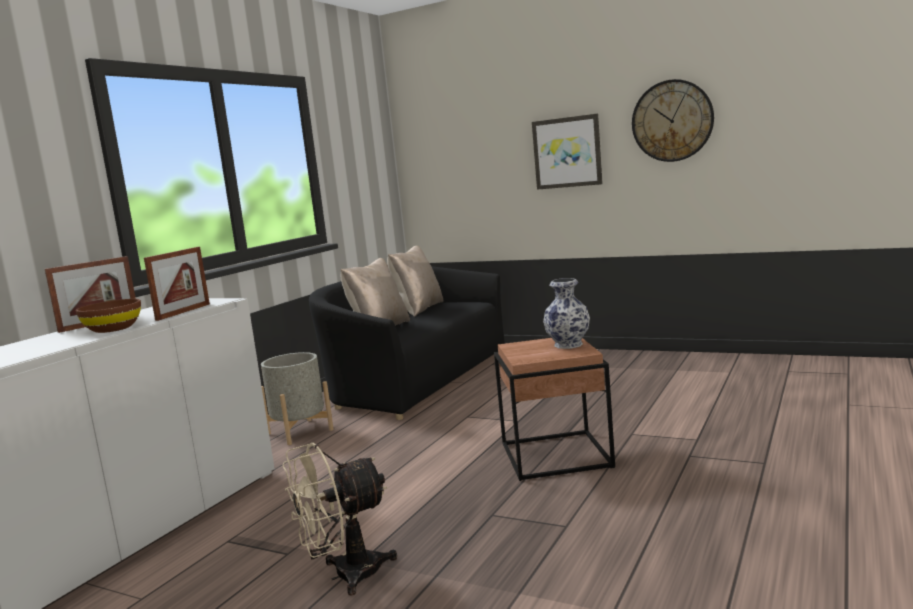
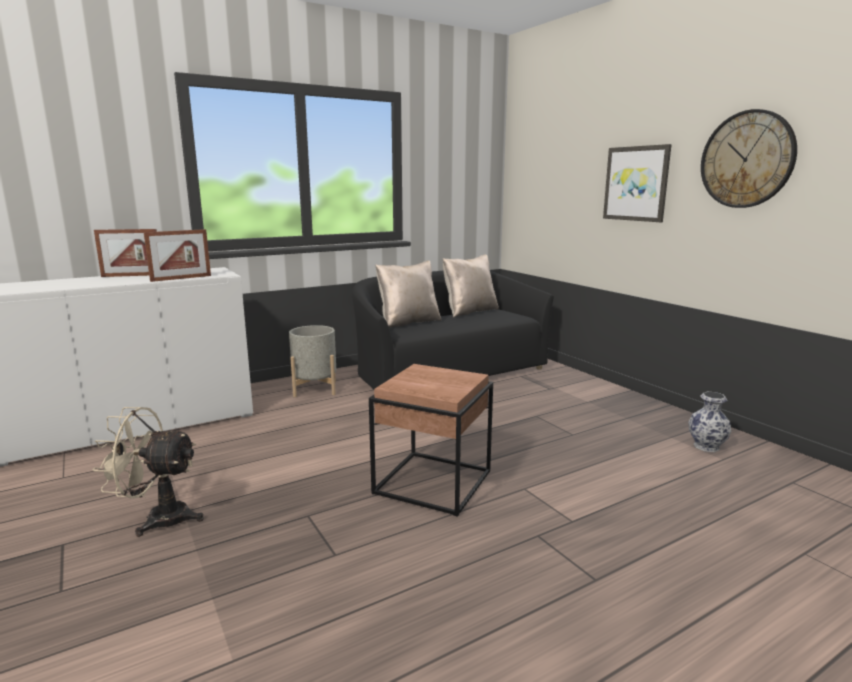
camera: 30 degrees right, 5 degrees up
(113, 329) = (118, 282): brown bowl -> none
(567, 345) = (454, 383): vase -> vase (705, 446)

